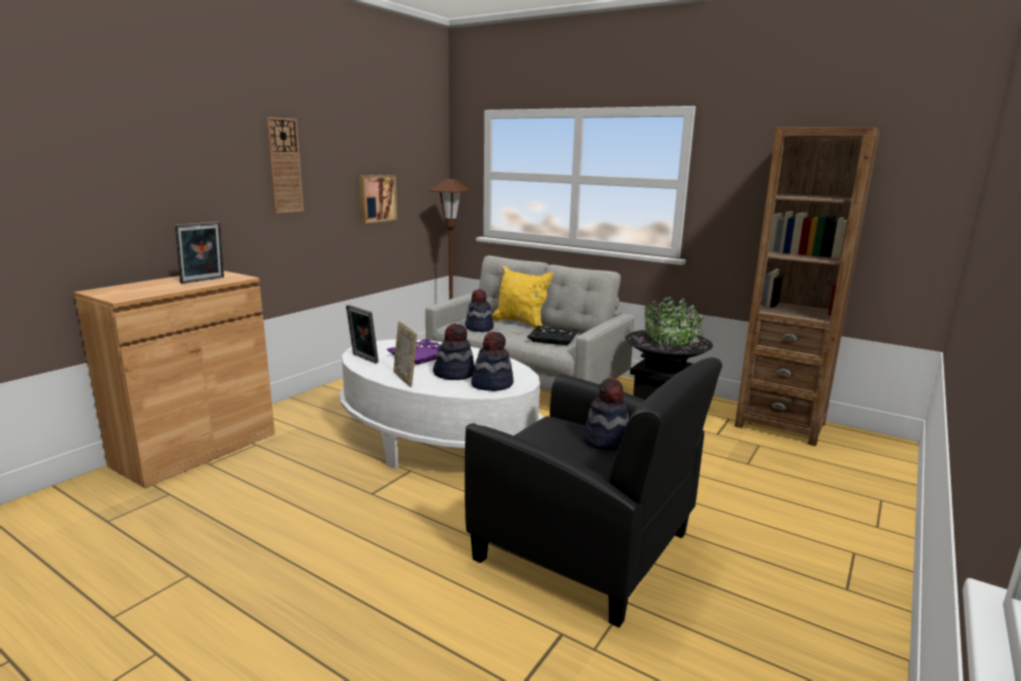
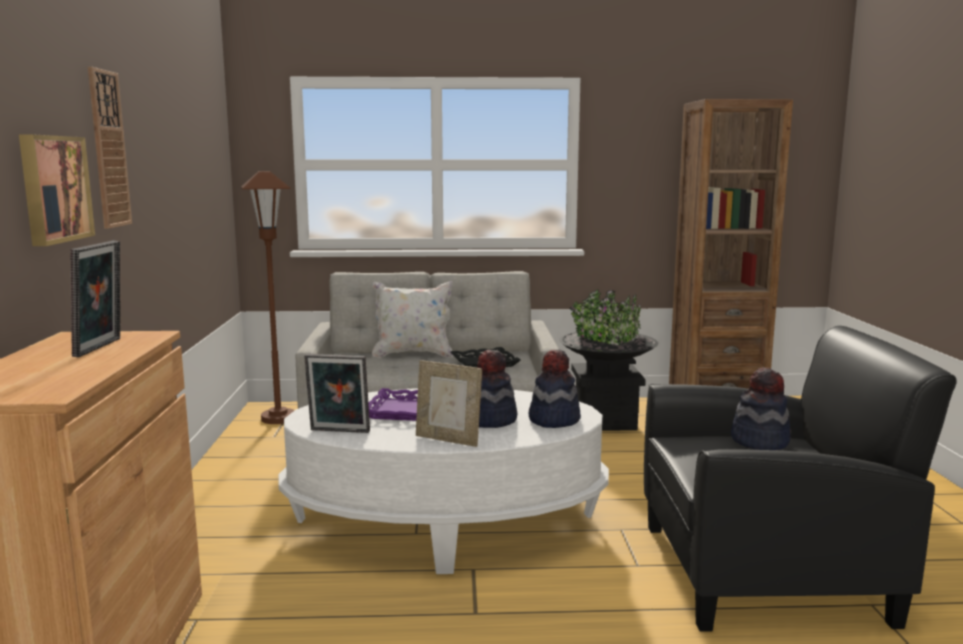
camera: 35 degrees left, 5 degrees down
(376, 198) = (184, 202): picture -> picture (53, 189)
(479, 328) = (378, 369): hat -> none
(520, 323) = (413, 354): yellow pillow -> white pillow

